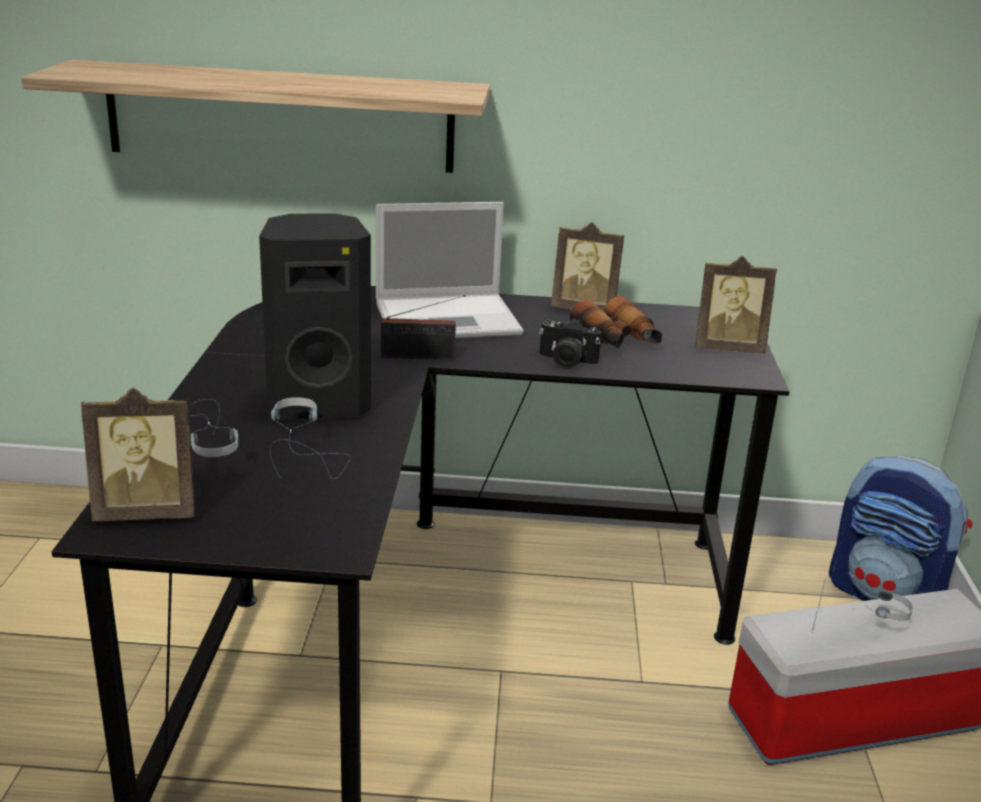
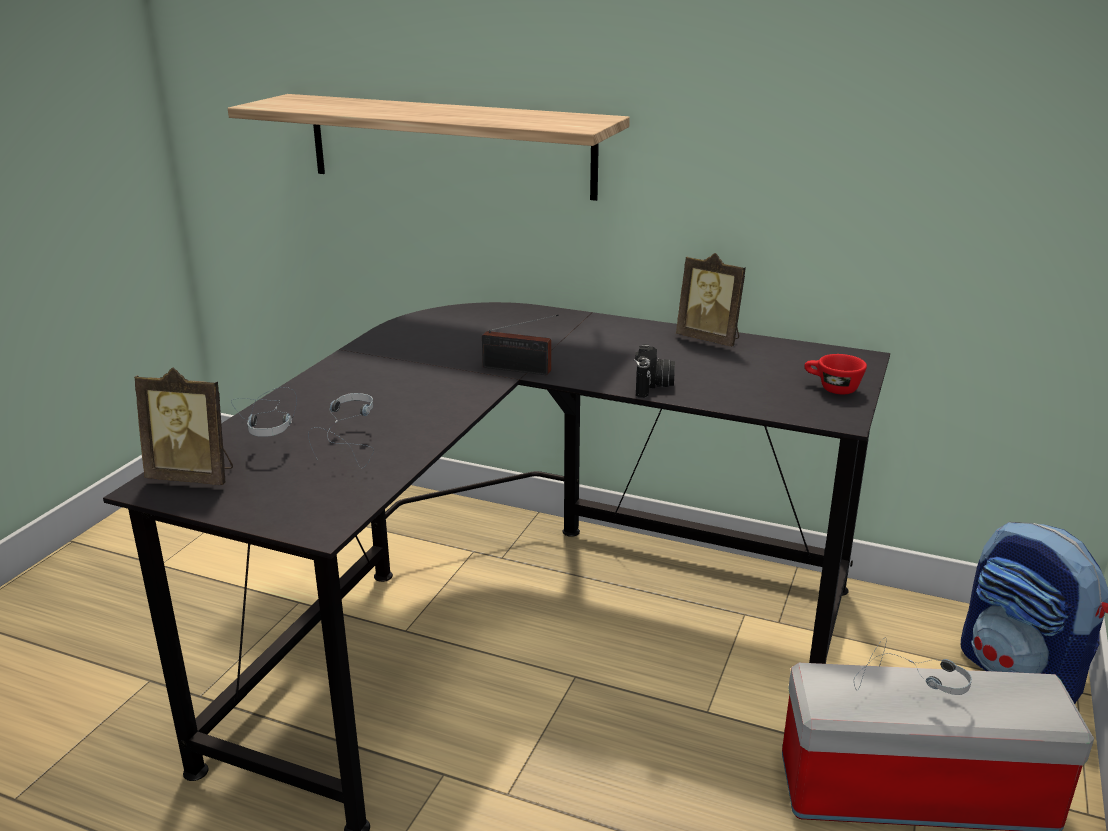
camera: 20 degrees right, 0 degrees up
(319, 403) = (399, 401): black speaker -> none
(450, 318) = (573, 337): laptop -> none
(566, 361) = (653, 386): camera -> camera turned 120 degrees counterclockwise
(618, 341) = (721, 371): binoculars -> none
(728, 348) = (831, 388): picture frame -> red cup

